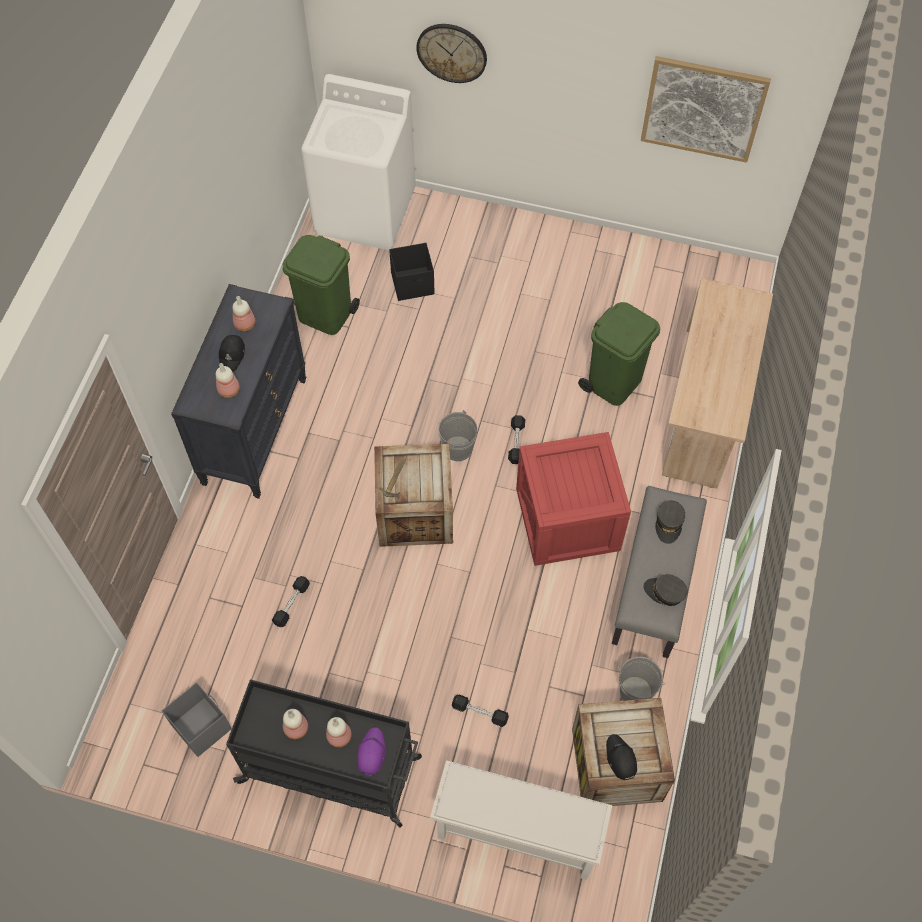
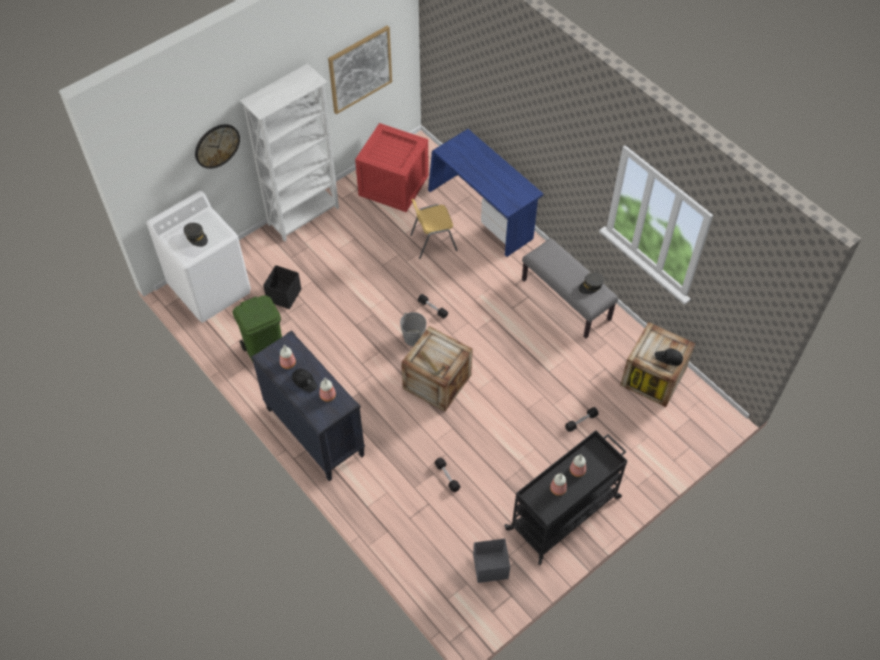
camera: 55 degrees left, 5 degrees down
(371, 753) = (597, 461): purple cap -> none
(516, 833) = (659, 445): white shoe rack -> none
(538, 232) = (304, 216): none -> white bookcase
(566, 518) = (497, 314): crate -> crate (392, 185)
(614, 382) = (433, 242): green trash can -> yellow chair
(635, 691) = (619, 345): grey bucket -> none
(669, 524) = (554, 260): grey cap -> grey cap (196, 237)
(704, 408) = (482, 214): beige desk -> blue desk

